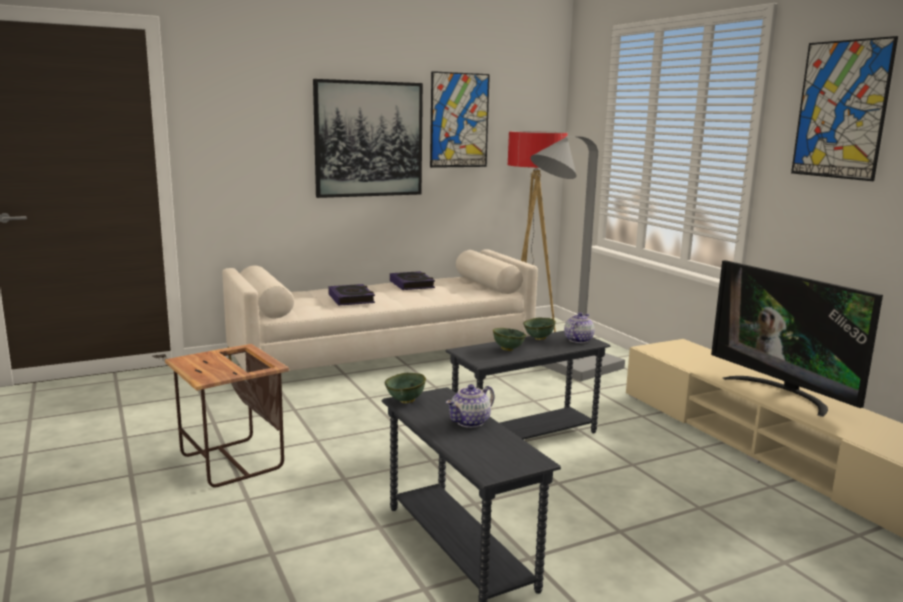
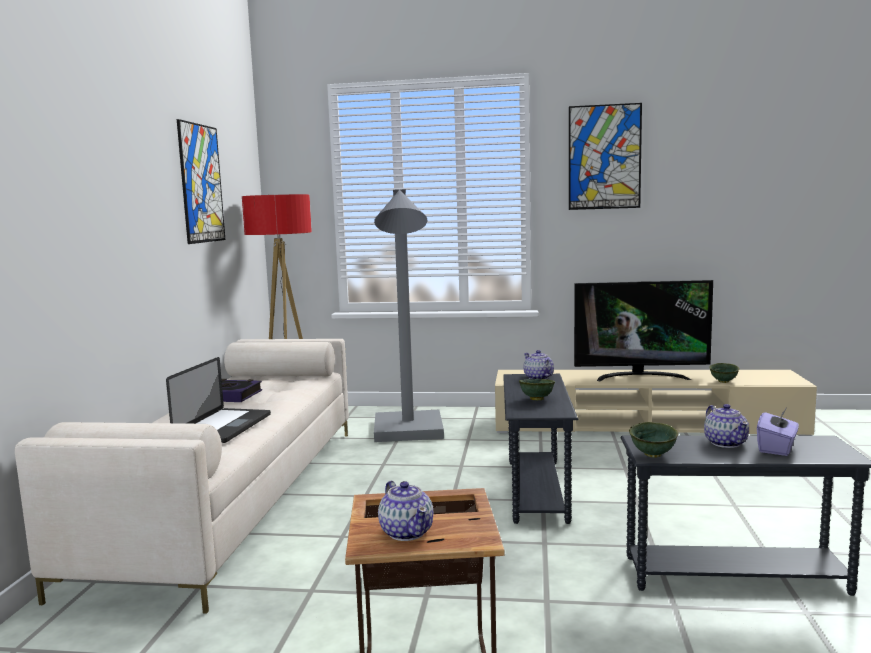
camera: 55 degrees left, 5 degrees down
(204, 363) = (407, 532): none -> teapot
(351, 299) = (224, 427): book -> laptop
(368, 139) = (137, 208): picture -> none
(480, 442) = (777, 448): none -> purple tissue box
(539, 339) = (519, 386): green bowl -> green bowl (724, 382)

